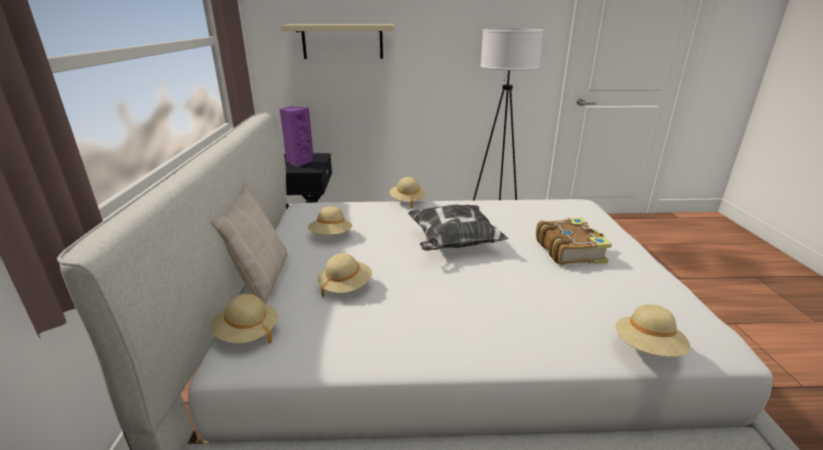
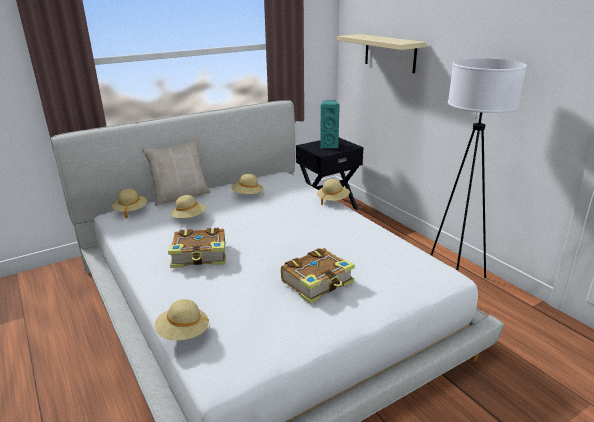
camera: 60 degrees right, 0 degrees up
(299, 162) = (329, 145): purple speaker -> turquoise speaker
(452, 244) = (277, 234): pillow -> none
(467, 300) = (200, 256): none -> book

